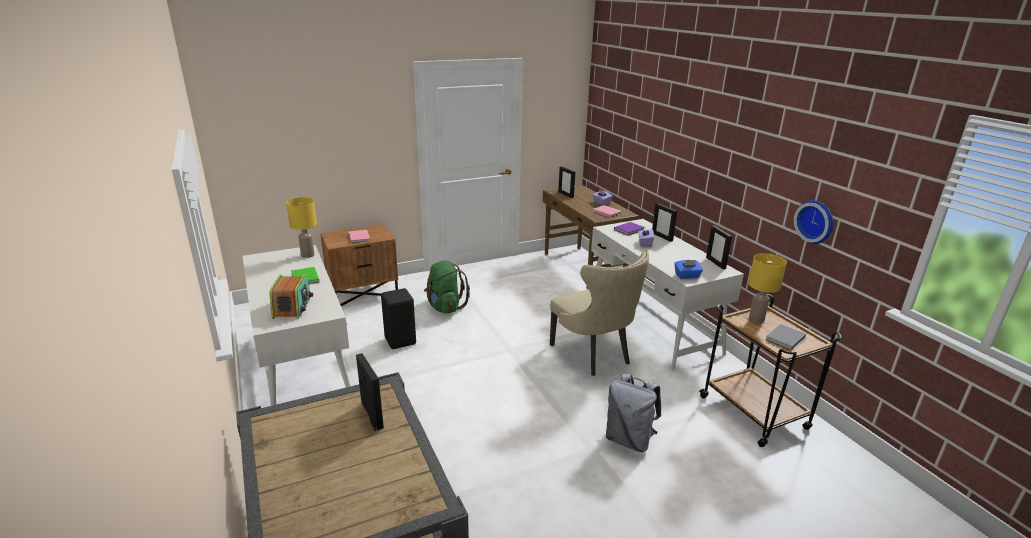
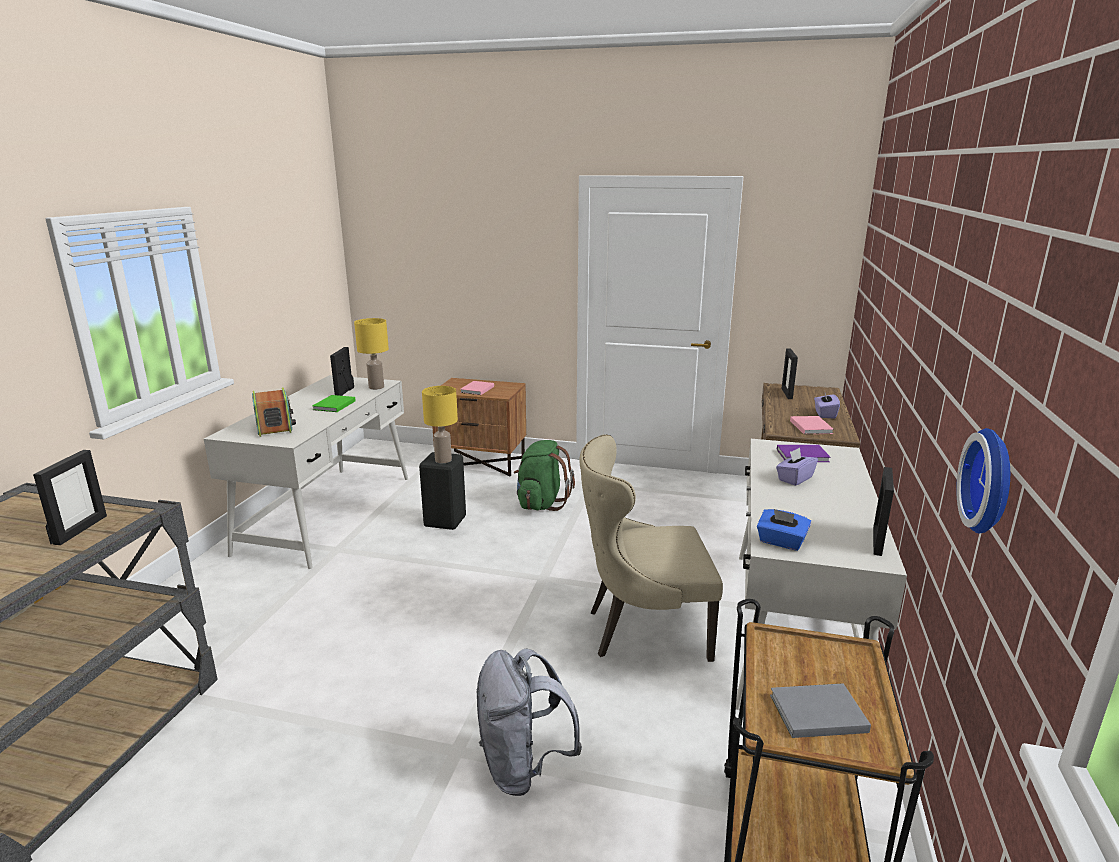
camera: 40 degrees right, 5 degrees down
(293, 307) = (274, 426): radio -> radio turned 60 degrees counterclockwise
(594, 354) = (642, 630): beige chair -> beige chair turned 75 degrees clockwise
(662, 236) = (845, 478): picture frame -> picture frame (344, 392)
(756, 319) = (815, 656): yellow table lamp -> yellow table lamp (442, 460)

